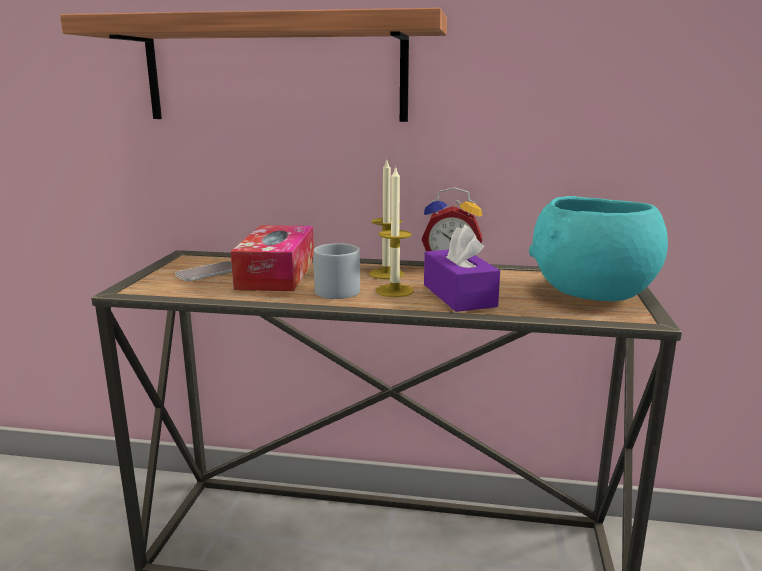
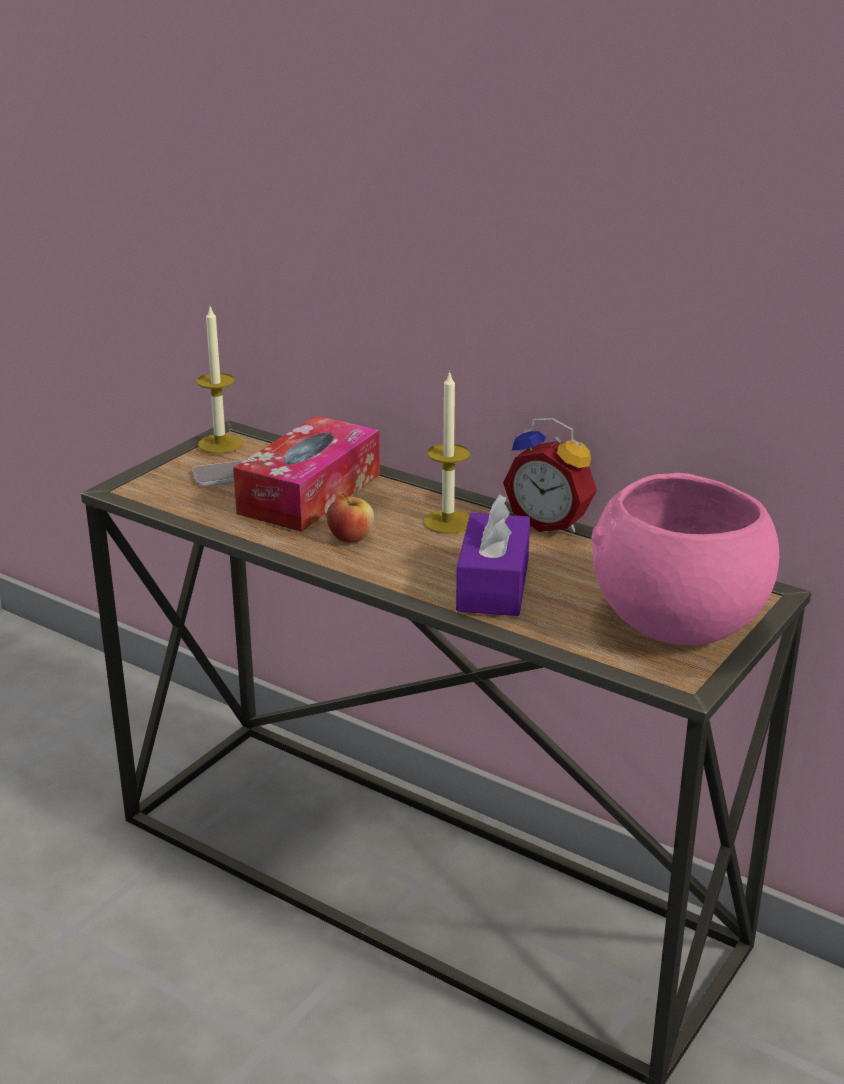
camera: 25 degrees right, 10 degrees up
(274, 71) = (351, 205): shelf -> none
(331, 290) = (351, 538): grey mug -> apple
(394, 290) = (425, 556): candle -> candle (220, 444)
(589, 293) = (674, 620): turquoise bowl -> pink bowl

